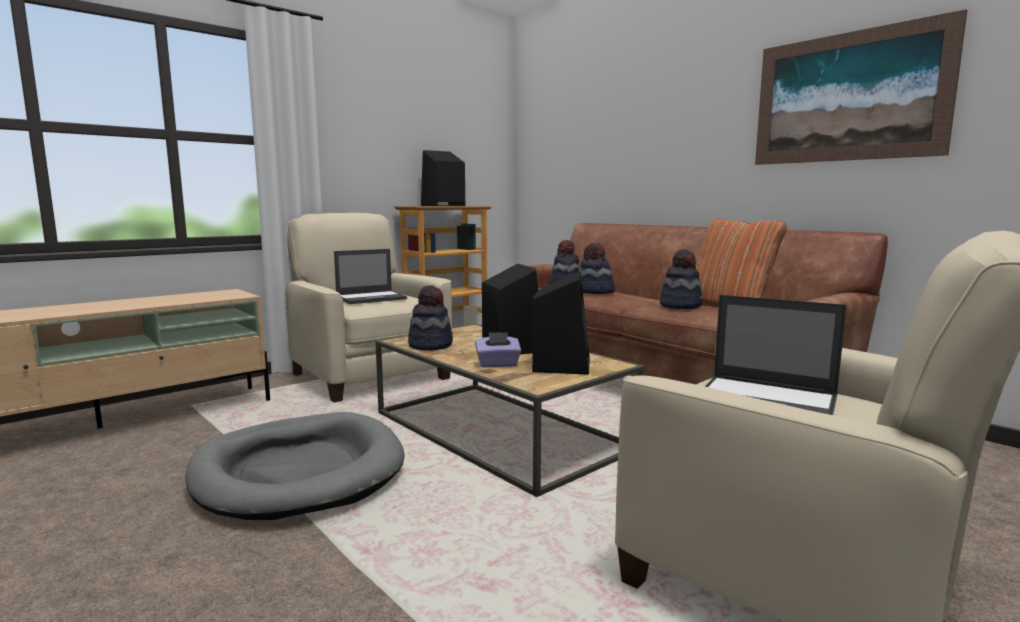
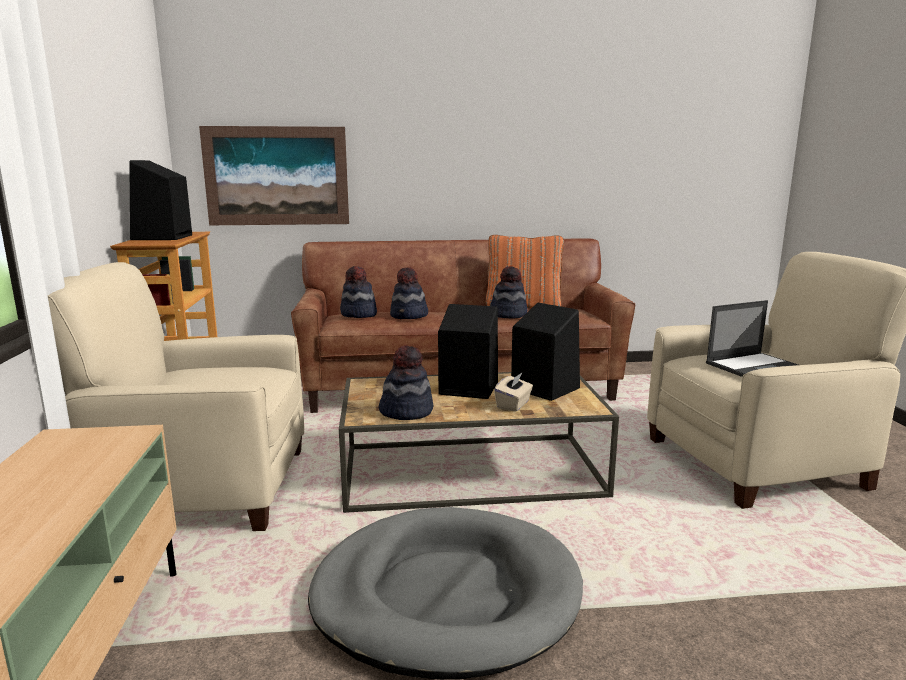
camera: 55 degrees left, 5 degrees up
(372, 298) = (222, 382): laptop -> none
(498, 364) = (513, 405): purple tissue box -> beige tissue box
(848, 97) = (561, 137): picture -> picture (276, 176)

